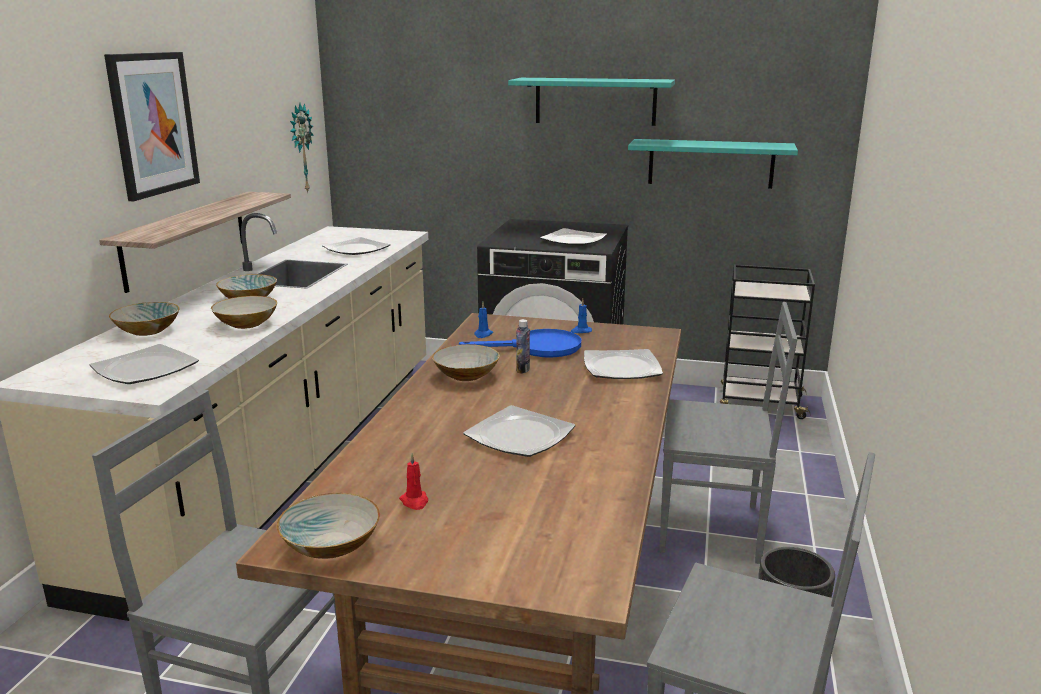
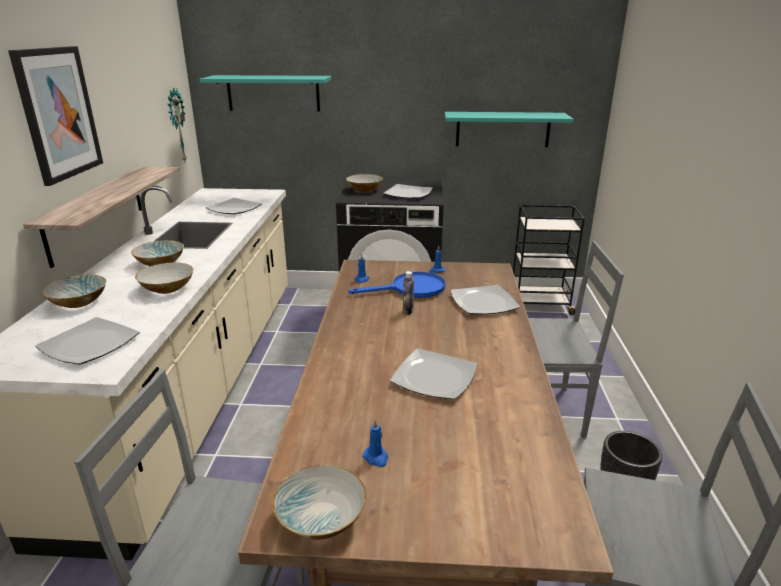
camera: 10 degrees left, 5 degrees up
(415, 501) = (376, 458): red candle -> blue candle
(466, 375) = (365, 320): bowl -> bowl (364, 190)
(595, 101) = (414, 82): turquoise shelf -> turquoise shelf (273, 93)

